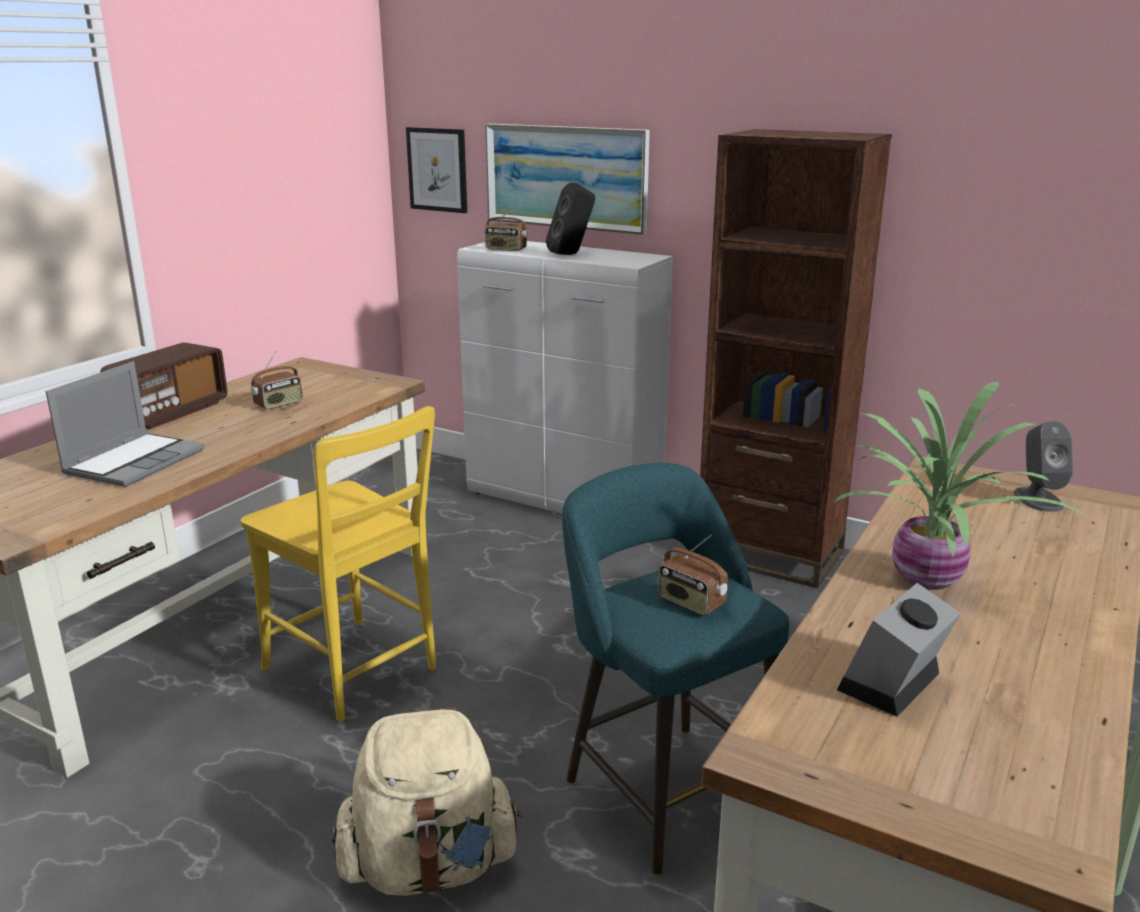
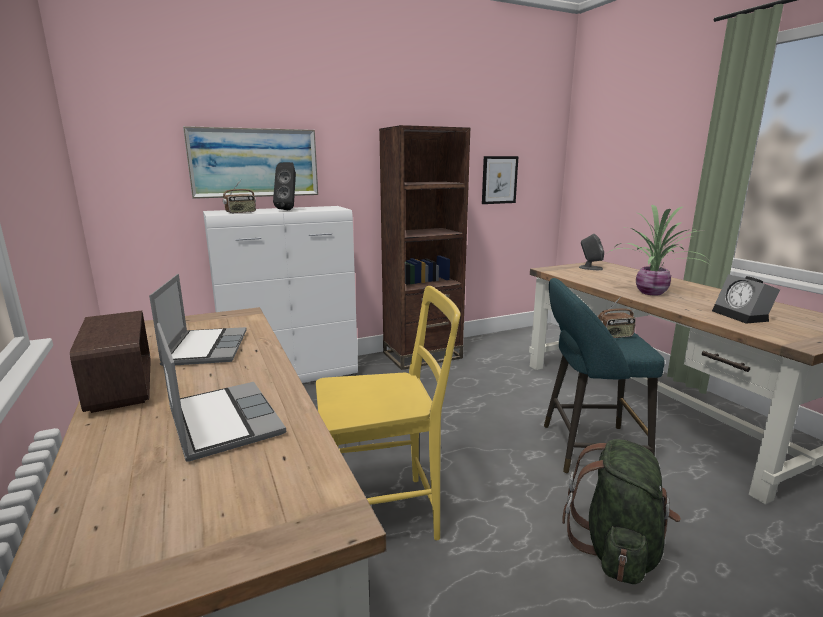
camera: 55 degrees left, 5 degrees down
(279, 404) = (205, 348): radio -> laptop
(429, 867) = (617, 549): beige backpack -> green backpack
(437, 169) = (131, 164): picture -> picture (499, 180)

